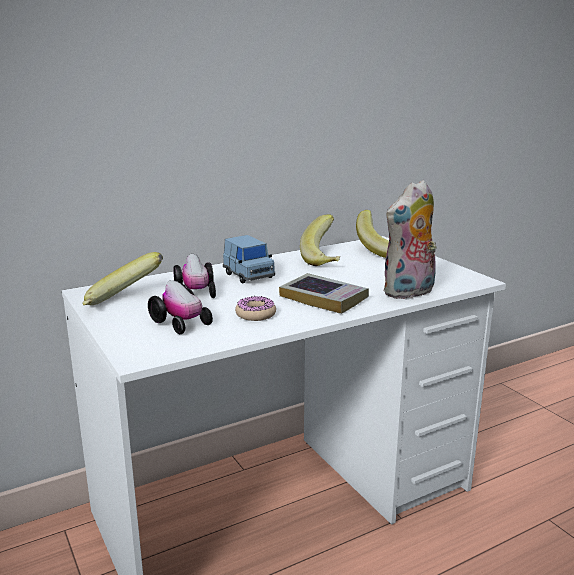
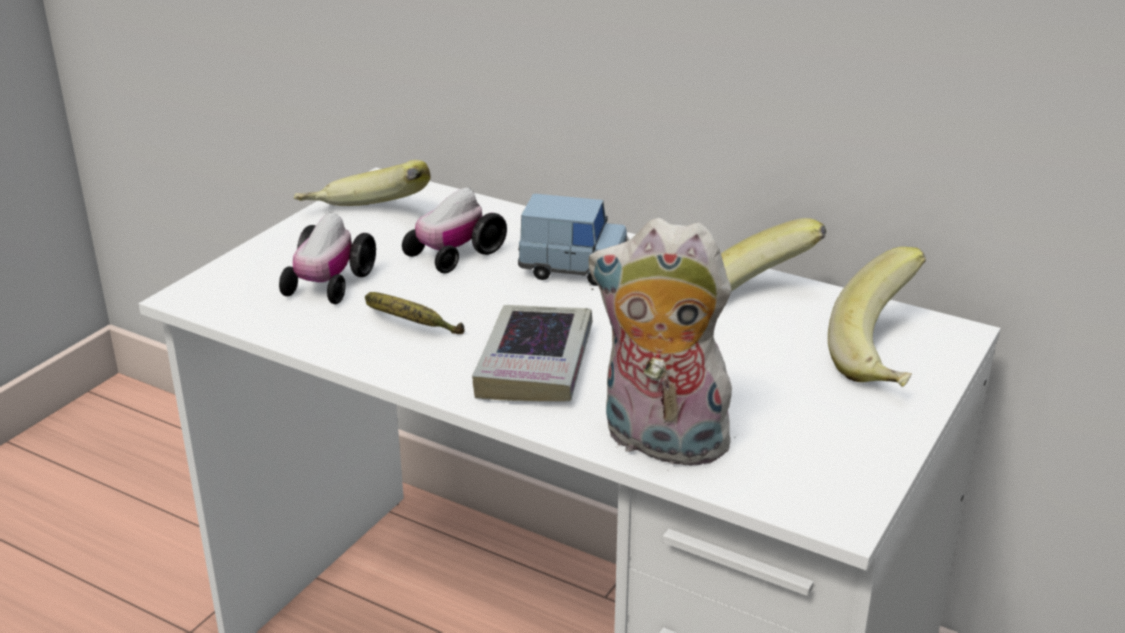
camera: 60 degrees right, 10 degrees up
(248, 276) = (574, 268): blue toy car -> blue toy car turned 105 degrees counterclockwise
(255, 314) = (409, 326): donut -> banana

